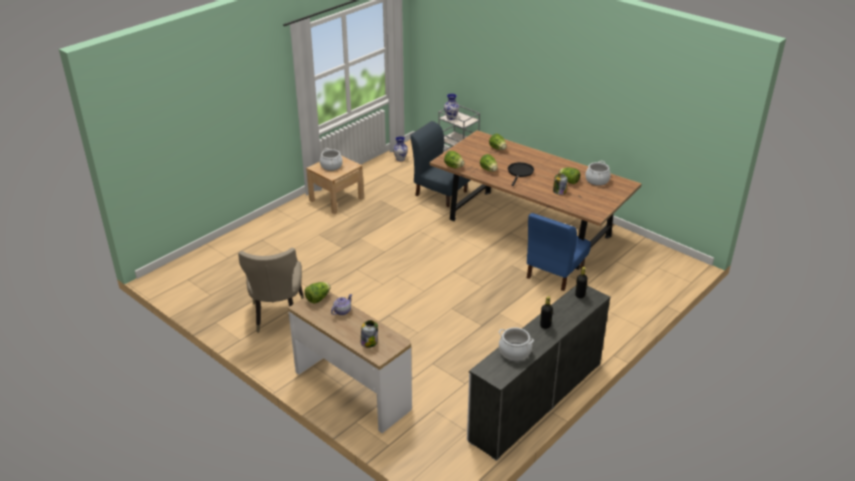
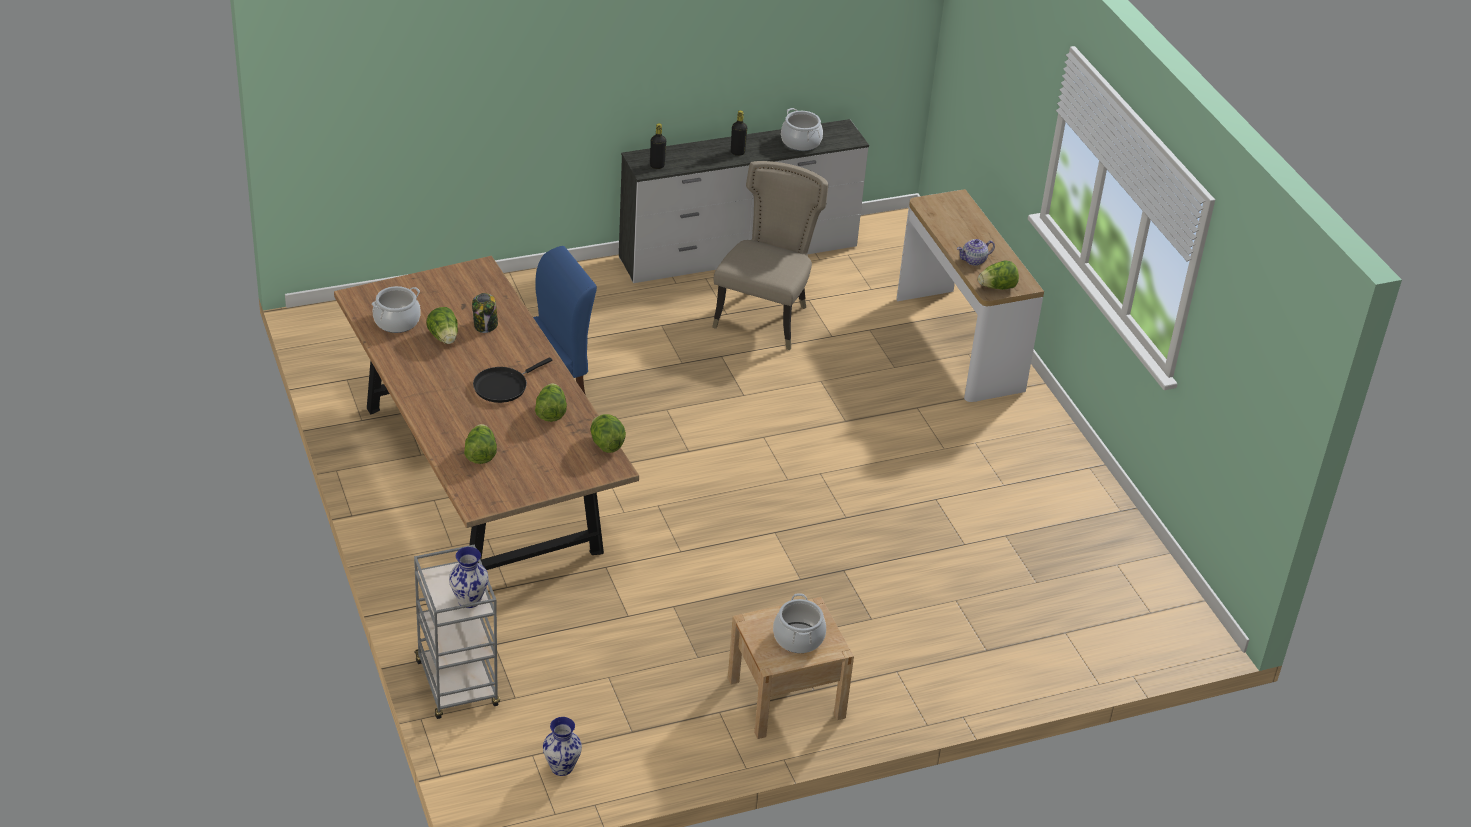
camera: 155 degrees left, 5 degrees up
(277, 317) = (1018, 482): beige chair -> beige chair (766, 317)
(369, 342) = (961, 215): jar -> none
(441, 193) = (562, 625): blue chair -> none

